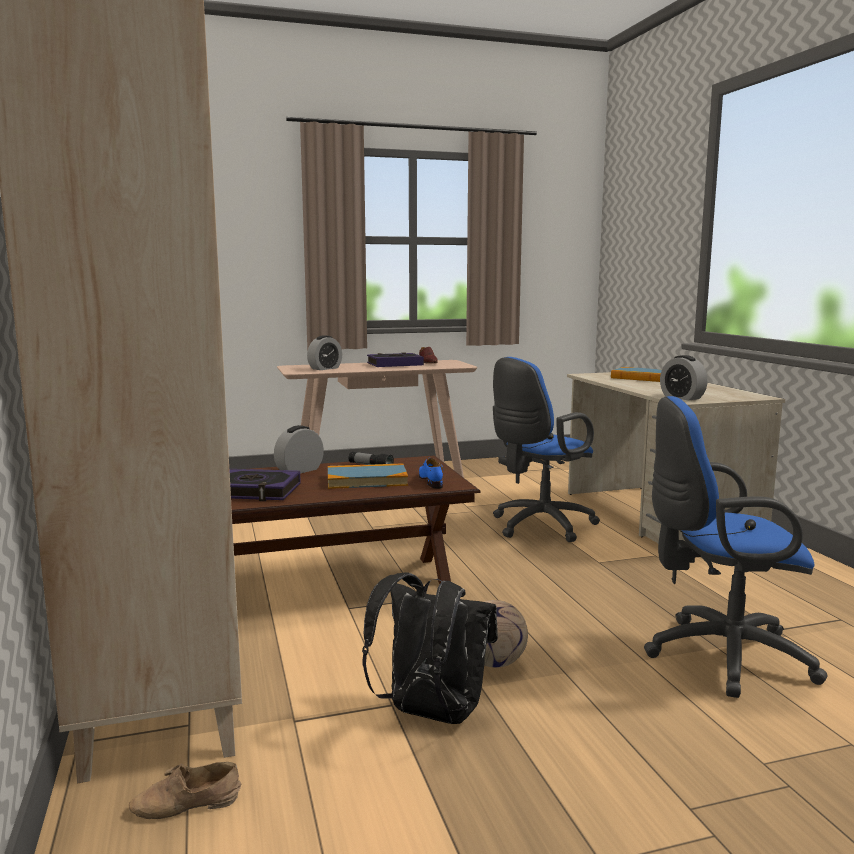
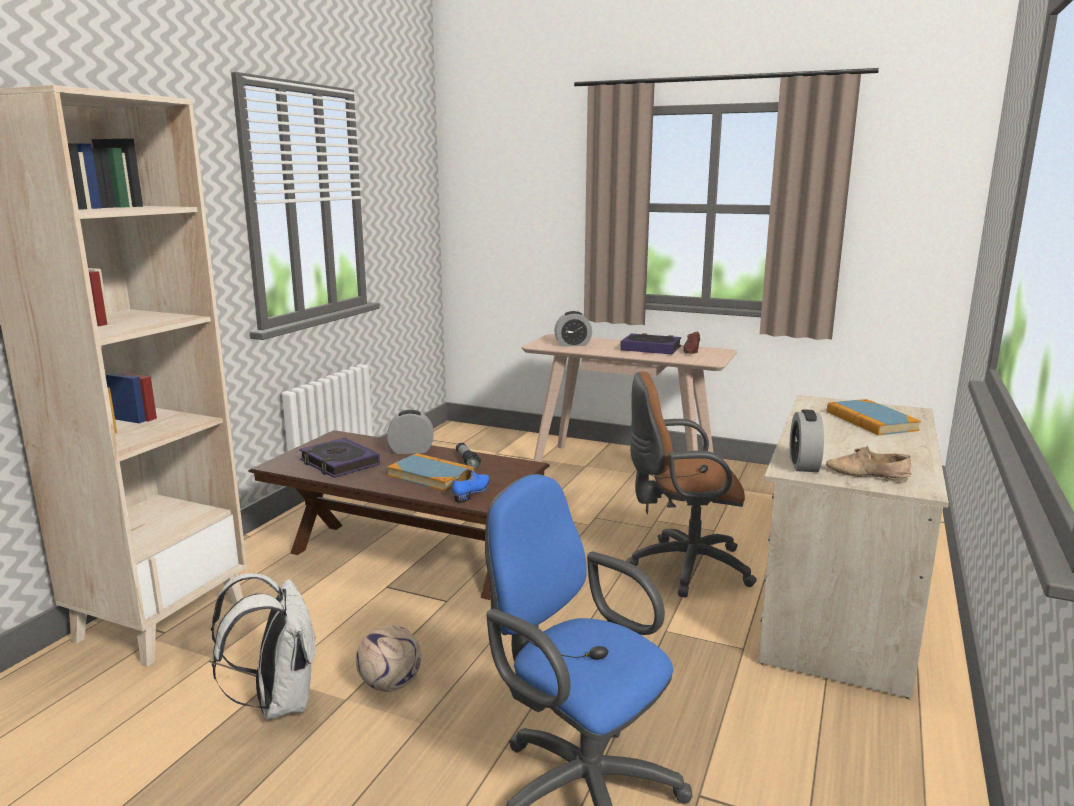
camera: 40 degrees right, 5 degrees up
(185, 804) = (81, 684): beige shoe -> beige shoe (866, 474)
(430, 714) = (278, 702): black backpack -> white backpack
(538, 526) = (683, 567): blue office chair -> brown office chair

